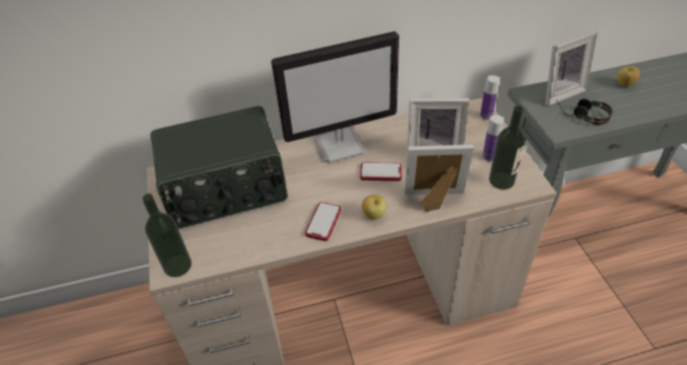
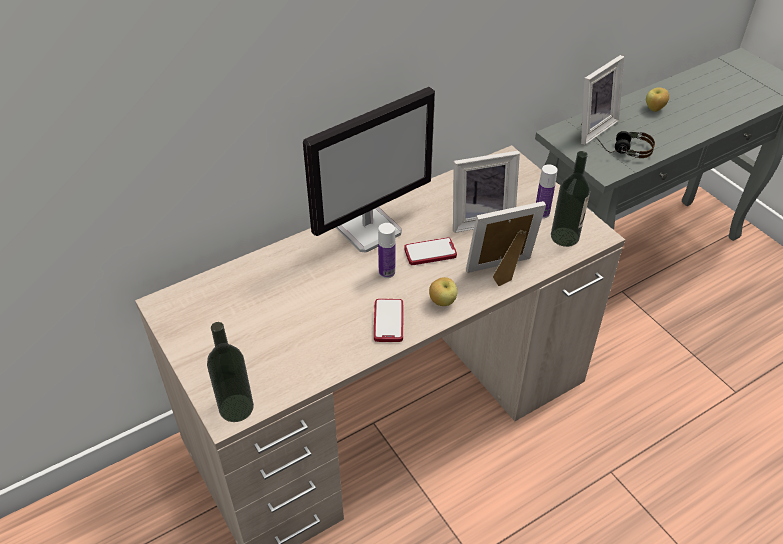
camera: 20 degrees left, 0 degrees up
(226, 190) = (253, 307): radio -> none
(486, 116) = (521, 167): bottle -> bottle (387, 272)

